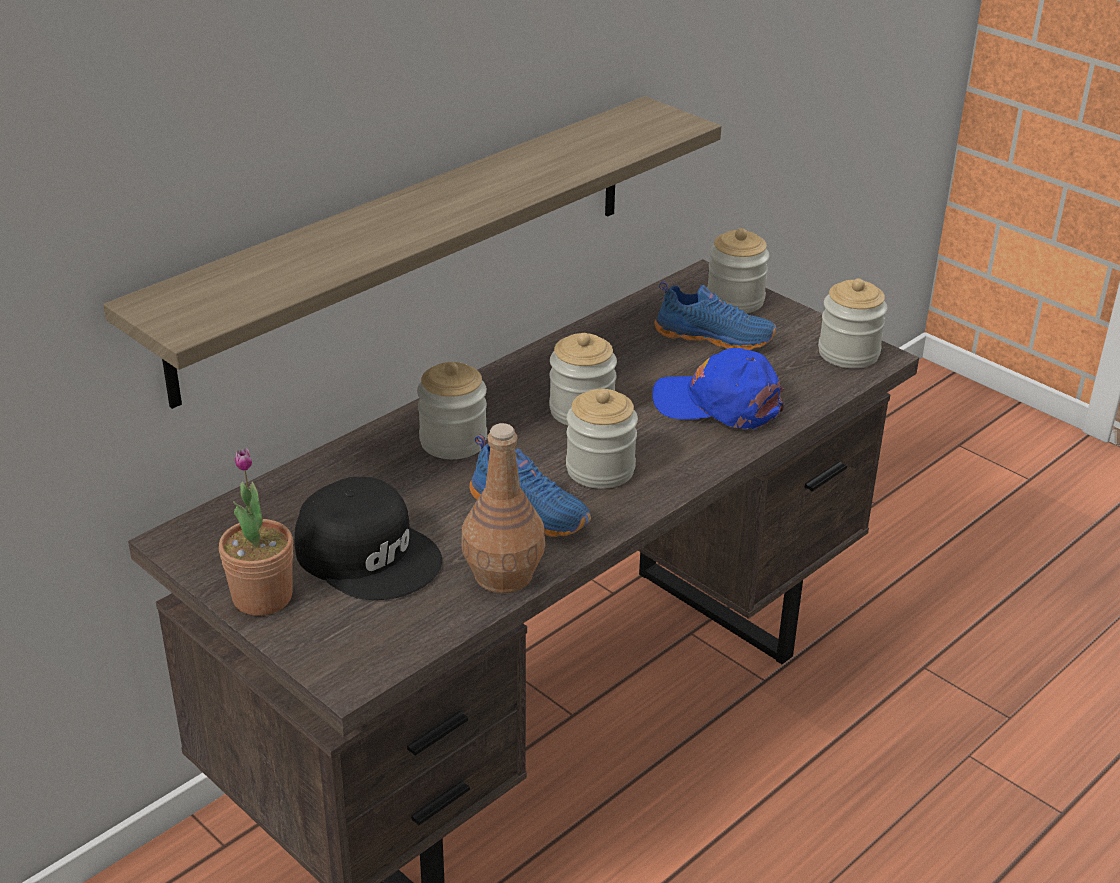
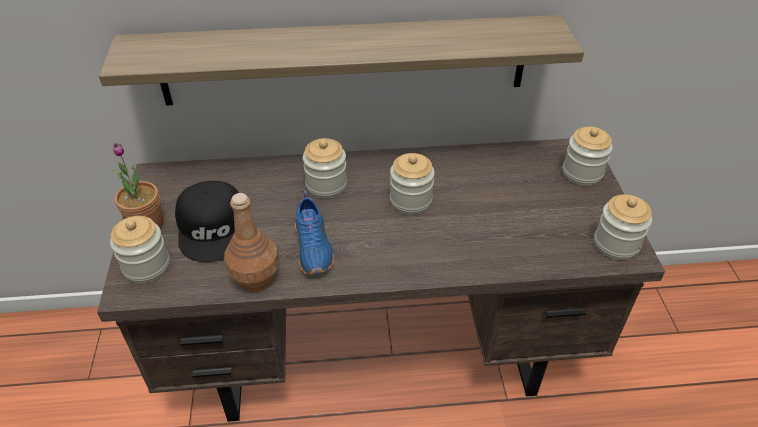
camera: 40 degrees right, 10 degrees up
(600, 470) = (377, 242): jar -> jar (146, 266)
(714, 337) = (541, 191): blue shoe -> none
(718, 404) = (492, 236): blue cap -> none

